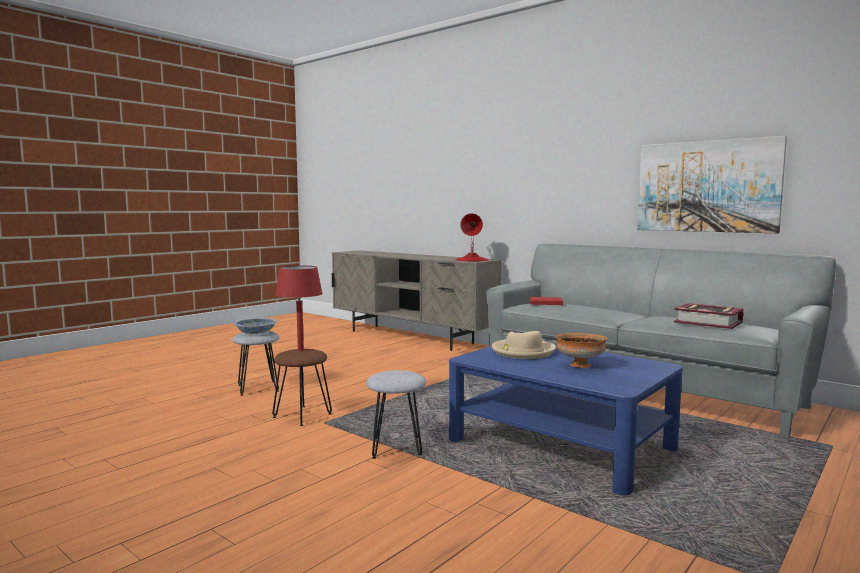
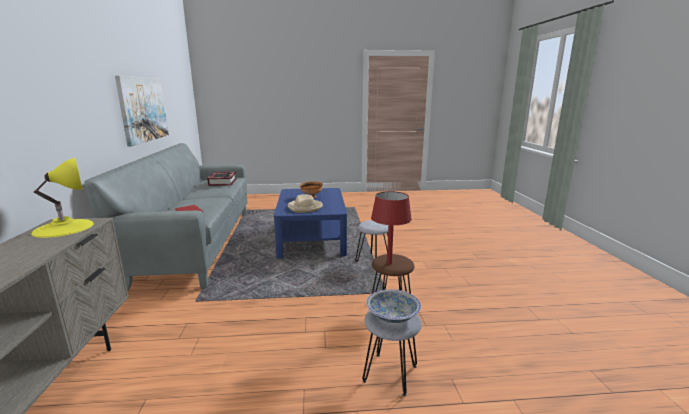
camera: 135 degrees left, 10 degrees up
(472, 259) = (63, 228): red table lamp -> yellow table lamp

